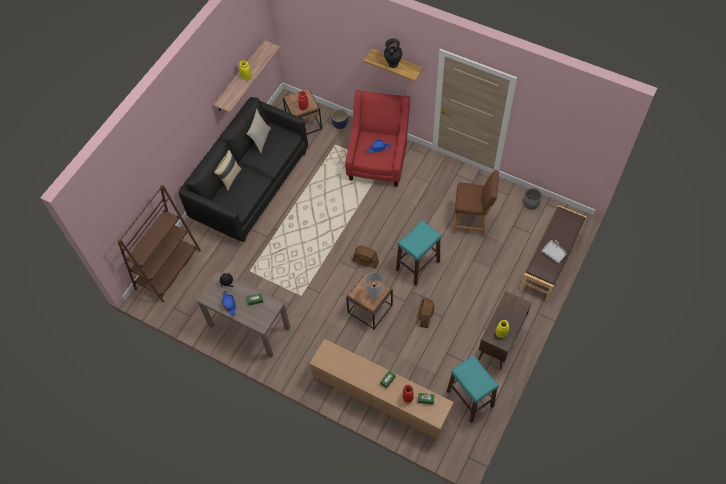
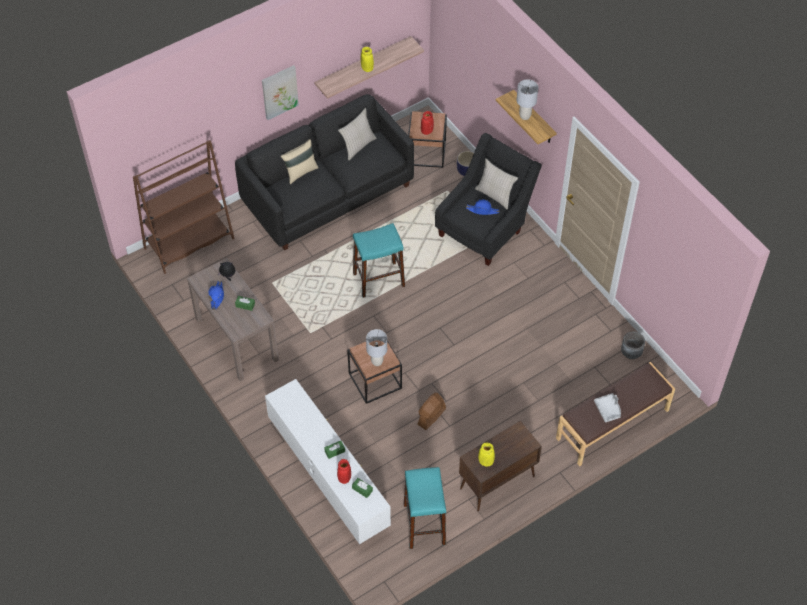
camera: 25 degrees right, 5 degrees down
(192, 123) = (279, 92): none -> picture
(365, 261) = (402, 329): brown fan -> none
(378, 160) = (485, 228): red armchair -> black armchair
(380, 133) = (495, 195): none -> beige pillow
(381, 398) = (329, 477): brown tv stand -> white tv stand
(393, 64) = (524, 116): black vase -> grey table lamp
(418, 265) = (457, 360): turquoise stool -> turquoise stool (379, 279)
(472, 221) = (549, 341): brown stool -> none

